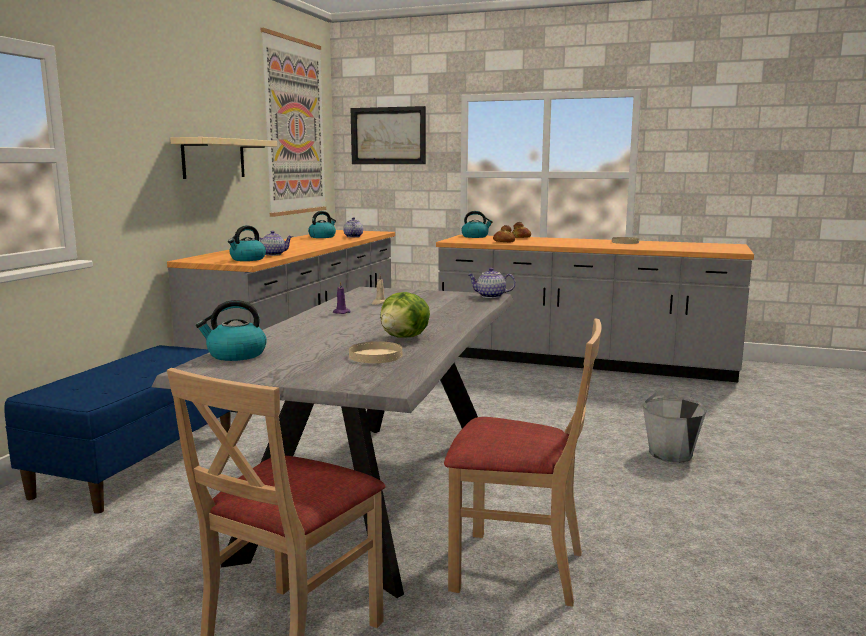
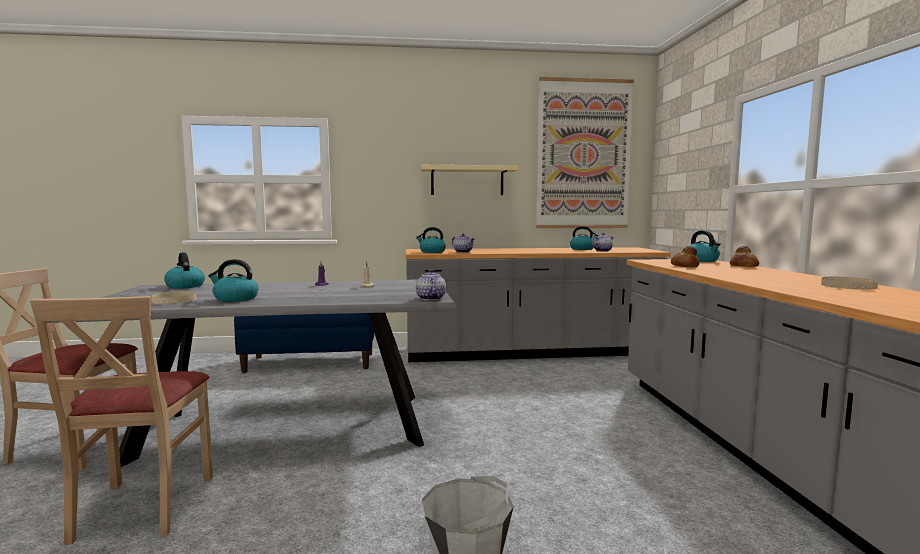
camera: 65 degrees right, 5 degrees down
(388, 136) = (683, 154): picture -> none
(405, 337) = (235, 299): lettuce -> kettle

